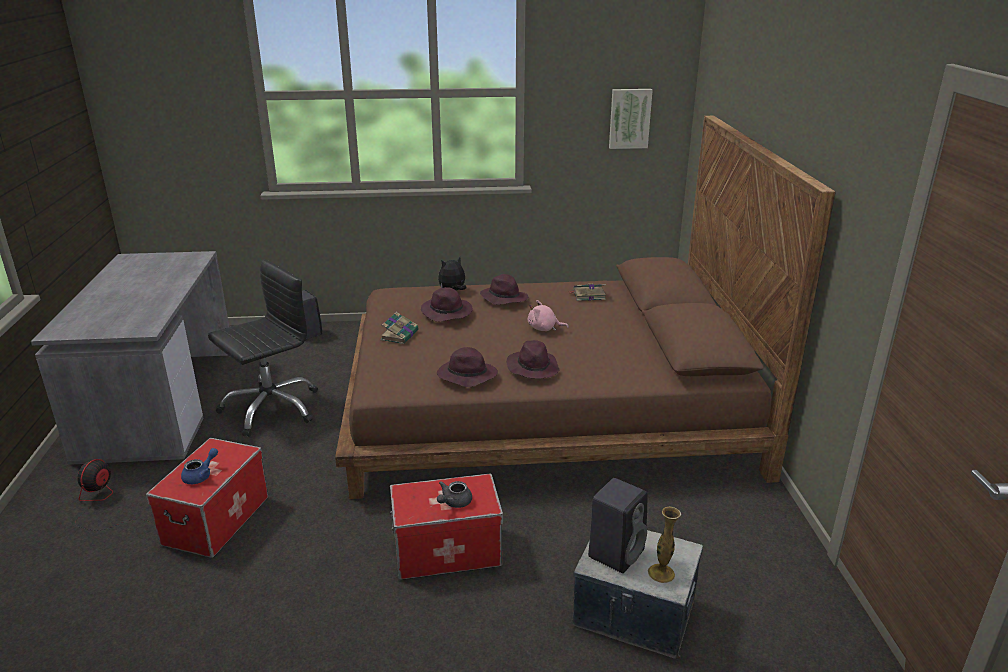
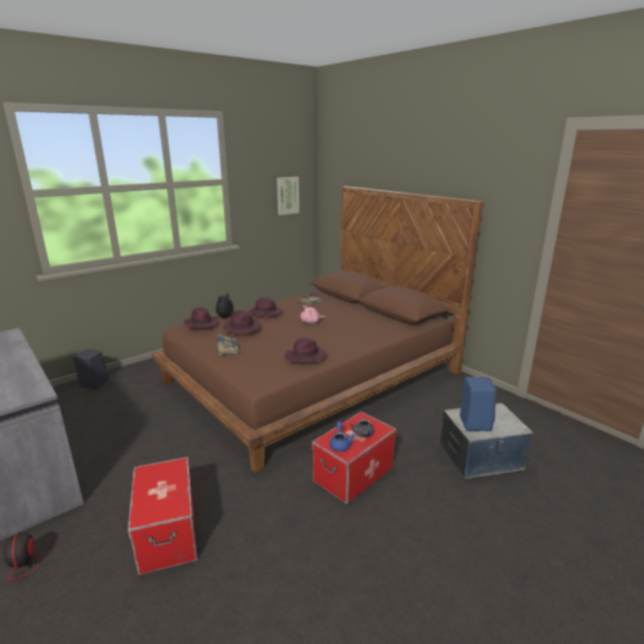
camera: 35 degrees left, 5 degrees down
(201, 475) = (163, 495): blue teapot -> blue teapot (340, 444)
(271, 408) = (122, 440): black office chair -> none
(532, 368) = (335, 343): purple hat -> purple hat (201, 324)
(616, 552) = (474, 422): black speaker -> blue speaker
(661, 573) = (505, 423): vase -> none

